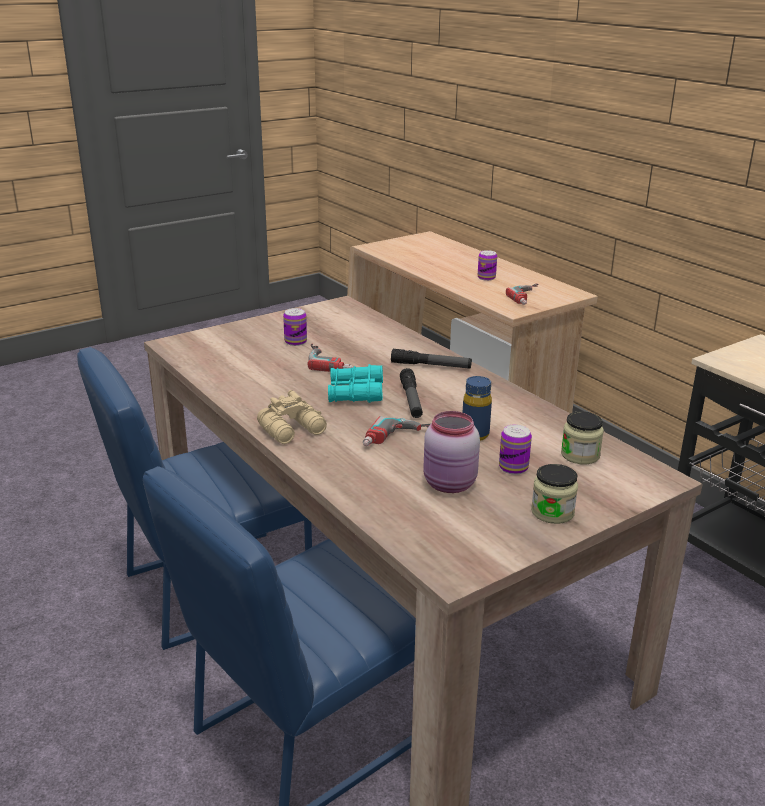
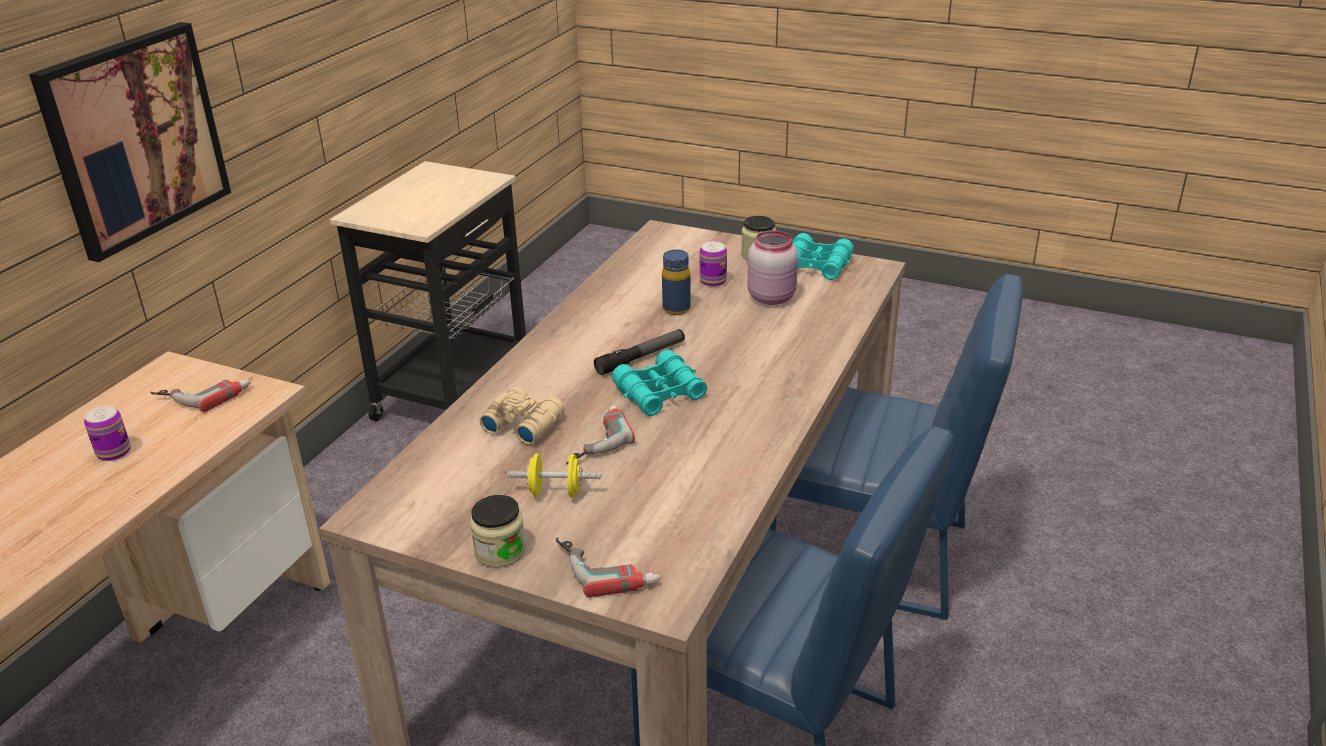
camera: 120 degrees left, 5 degrees up
(294, 430) = (780, 395): beige binoculars -> beige binoculars (523, 423)
(295, 342) = (555, 492): can -> yellow dumbbell
(401, 440) = (727, 338): power drill -> power drill (607, 566)
(431, 365) = (542, 373): flashlight -> none
(494, 536) = (816, 266): none -> turquoise binoculars
(580, 455) = (659, 262): jar -> jar (500, 551)
(646, 161) = (135, 138): none -> picture

